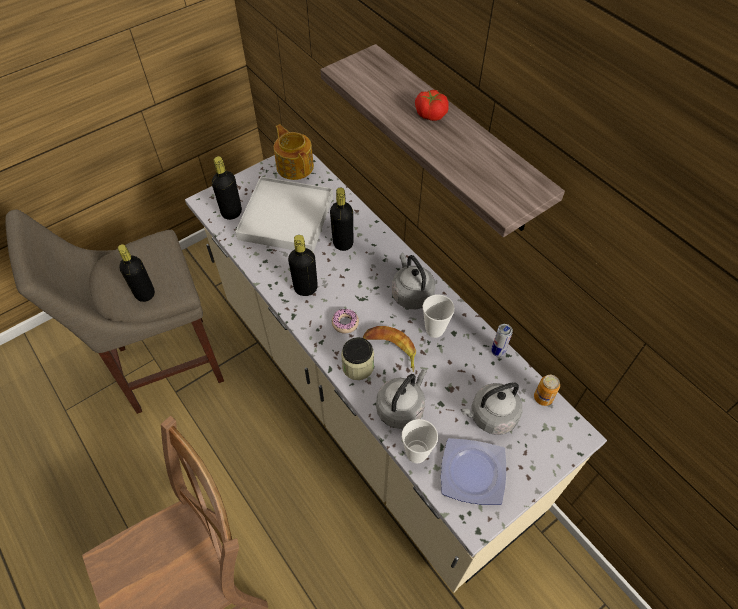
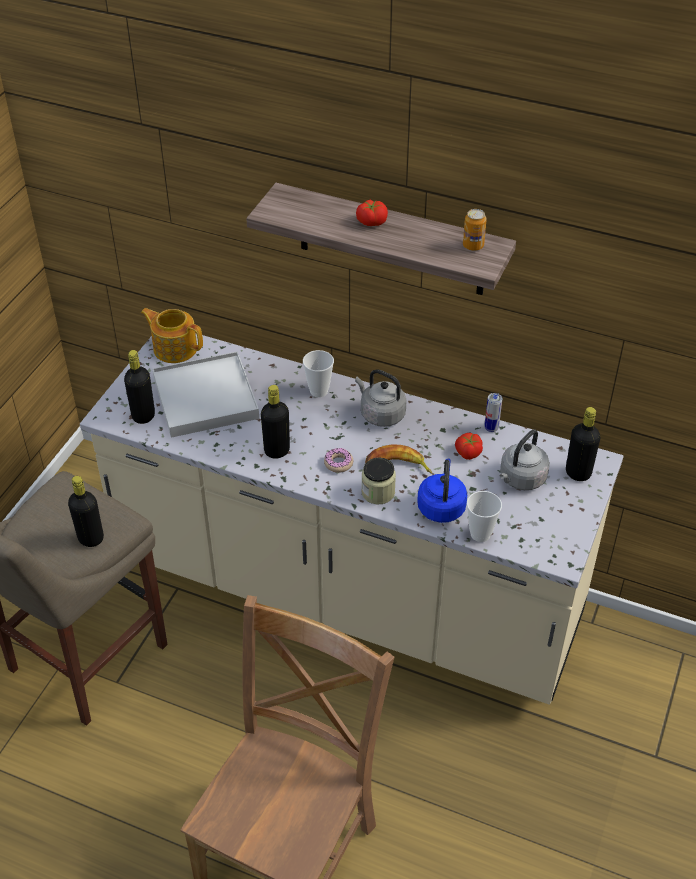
camera: 30 degrees left, 10 degrees down
(343, 243) = (282, 398): black bottle -> black bottle (578, 473)
(401, 407) = (441, 506): grey kettle -> blue kettle
(434, 330) = (424, 434): cup -> cup (319, 391)
(460, 366) = (468, 452): none -> tomato
(471, 471) = (534, 526): plate -> none
(543, 398) = (553, 446): can -> can (473, 246)

